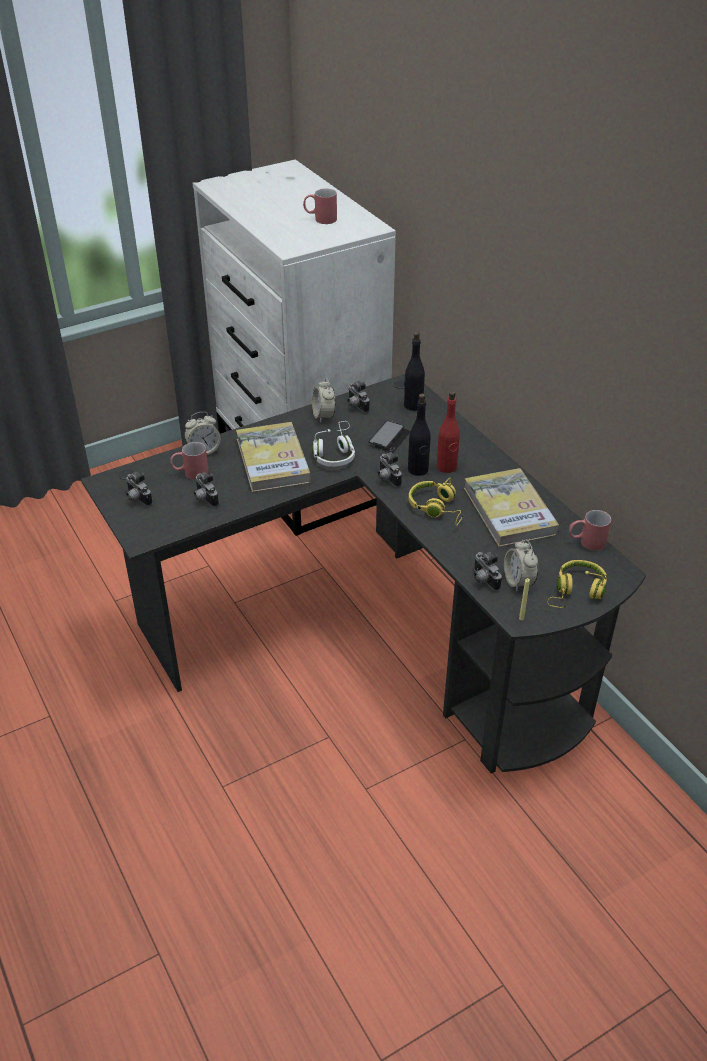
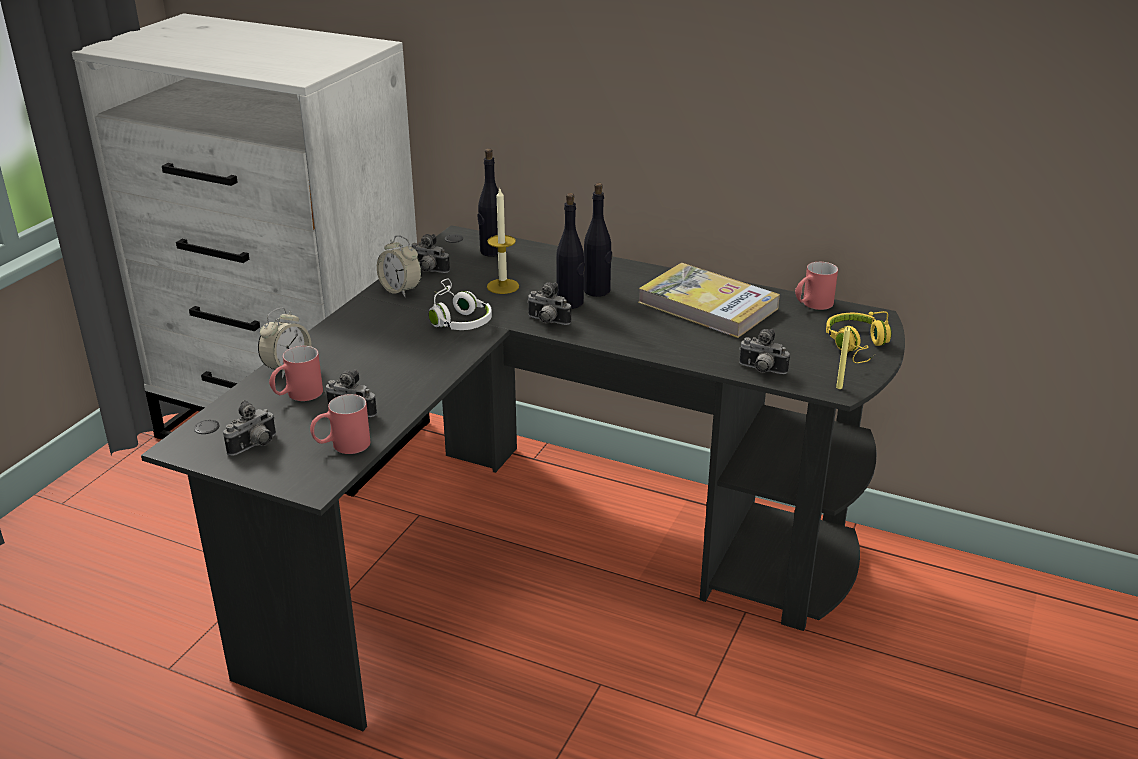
camera: 35 degrees left, 10 degrees down
(137, 499) = (255, 446): camera -> camera turned 60 degrees counterclockwise
(272, 460) = (390, 349): book -> none
(320, 219) = (298, 49): red mug -> red mug (342, 446)
(389, 438) = (503, 286): phone -> candle
(437, 508) = (634, 328): yellow headphones -> none
(447, 467) = (597, 291): red bottle -> black bottle
(518, 581) = (795, 358): alarm clock -> none

